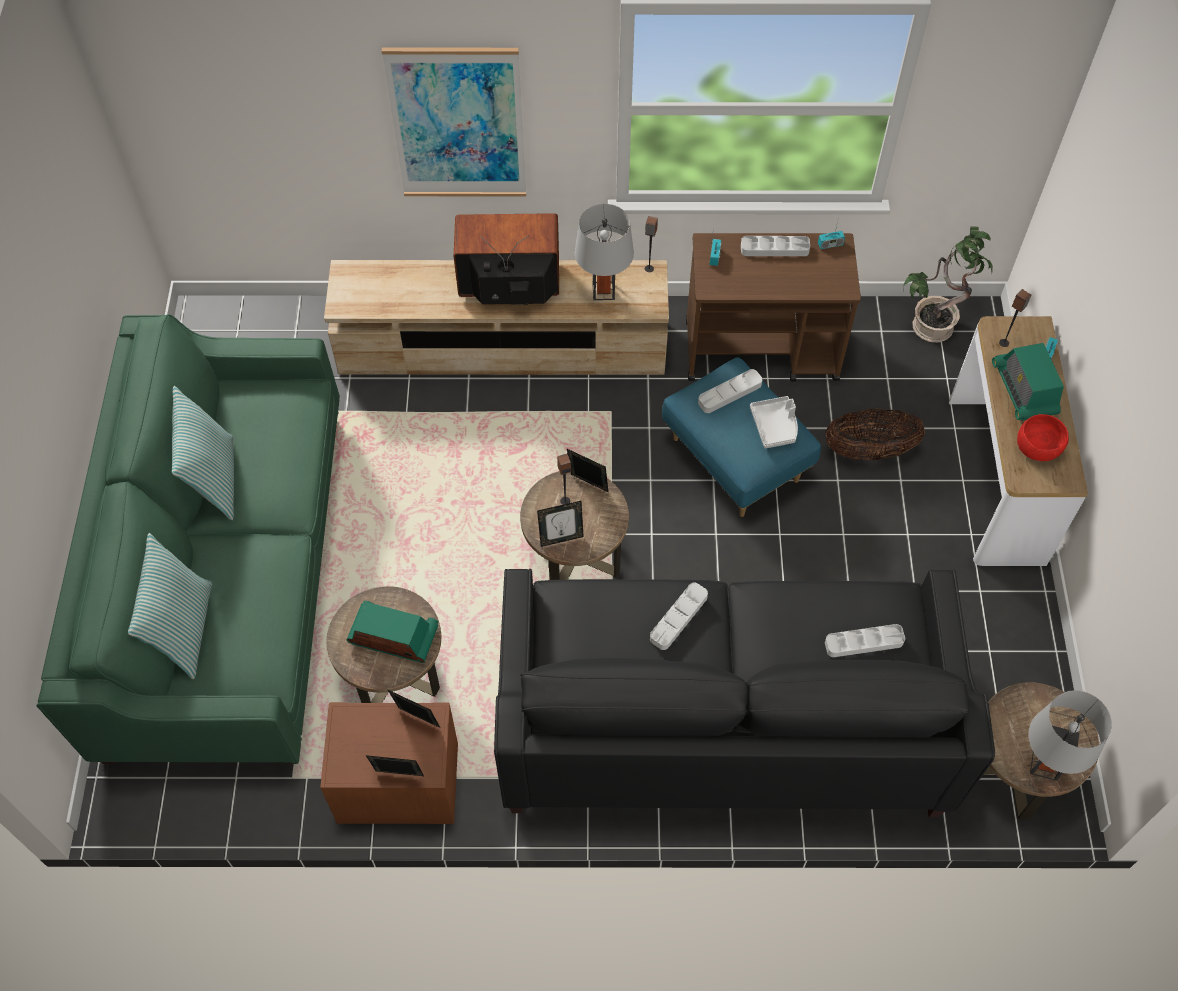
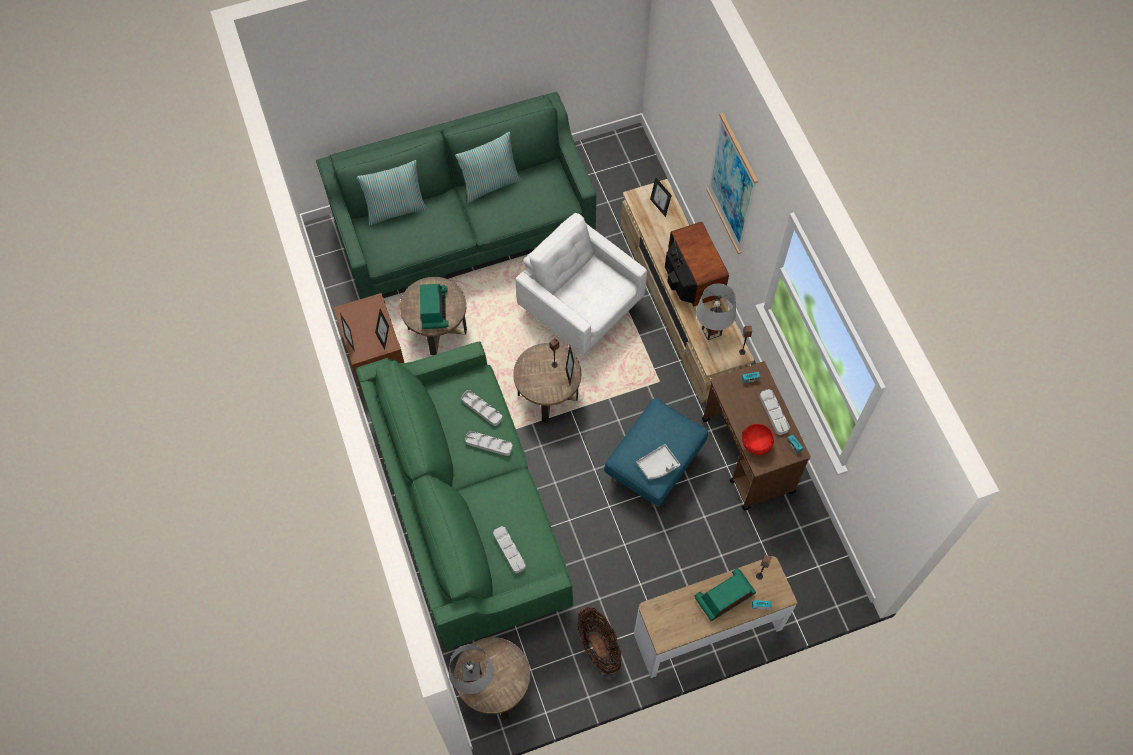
camera: 70 degrees right, 5 degrees up
(446, 467) = (580, 306): none -> white armchair
(561, 538) = (528, 371): picture frame -> picture frame (659, 207)
(723, 721) = (468, 510): black sofa -> green sofa
(729, 393) = (672, 432): grey tray -> grey tray (481, 409)
(869, 450) = (696, 544): basket -> basket (598, 646)
(932, 325) = (821, 560): potted plant -> none
(1037, 448) = (679, 614): red bowl -> red bowl (755, 443)

